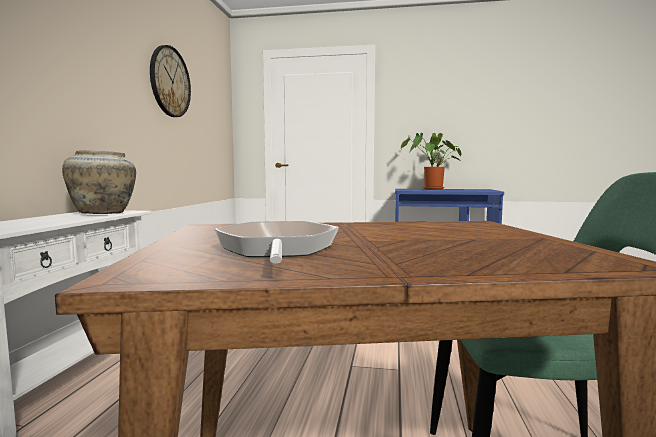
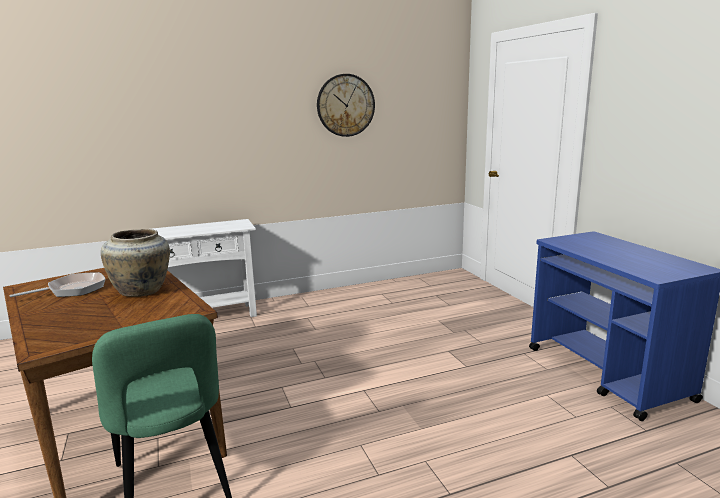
camera: 60 degrees right, 10 degrees up
(104, 213) = (227, 226): beige vase -> beige vase (142, 291)
(431, 189) = (611, 247): potted plant -> none

